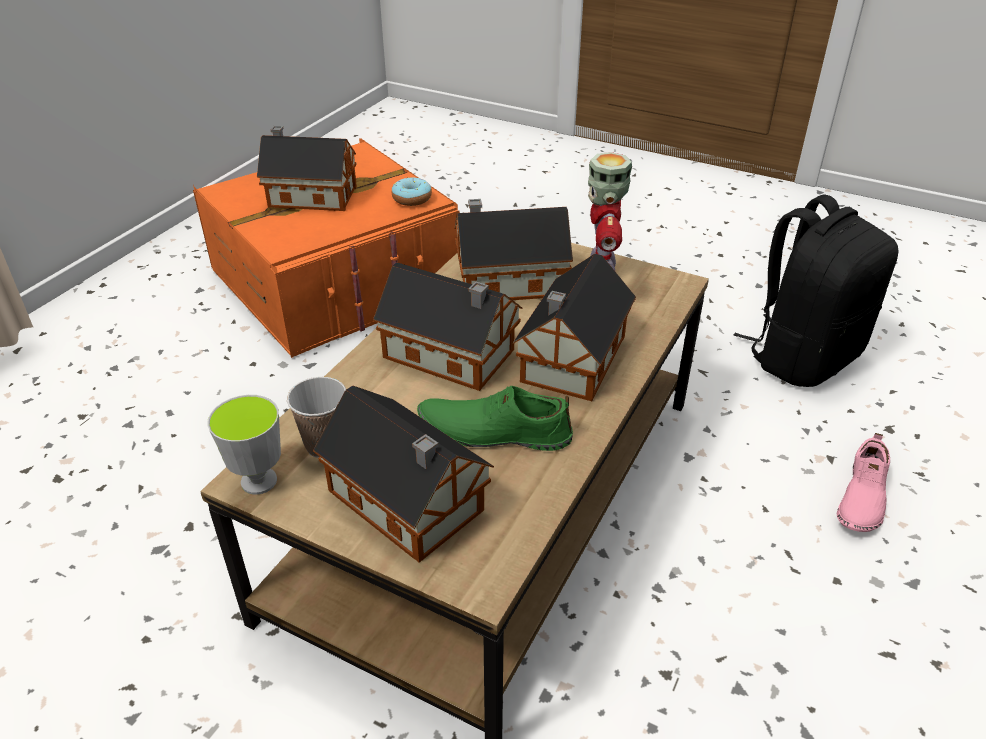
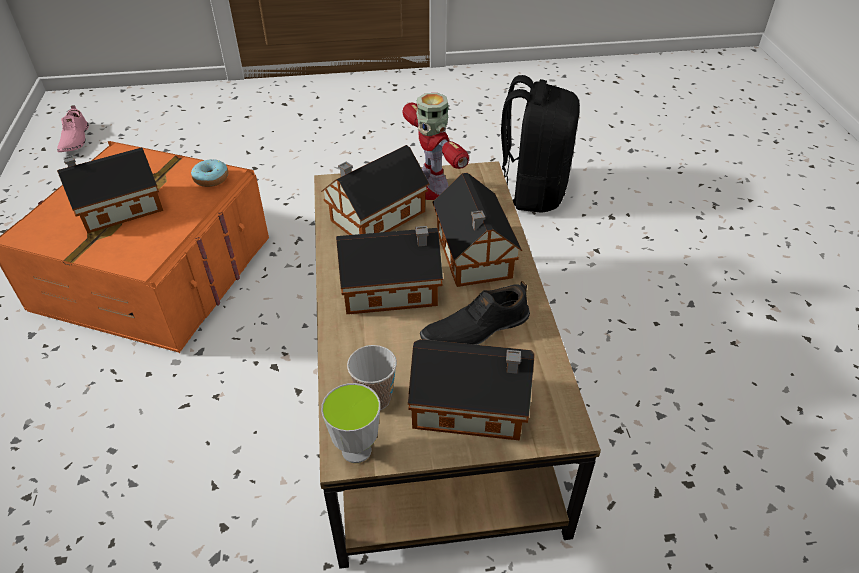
camera: 35 degrees left, 5 degrees up
(494, 431) = (475, 329): green shoe -> black shoe
(860, 497) = (630, 267): pink shoe -> pink shoe (74, 140)

